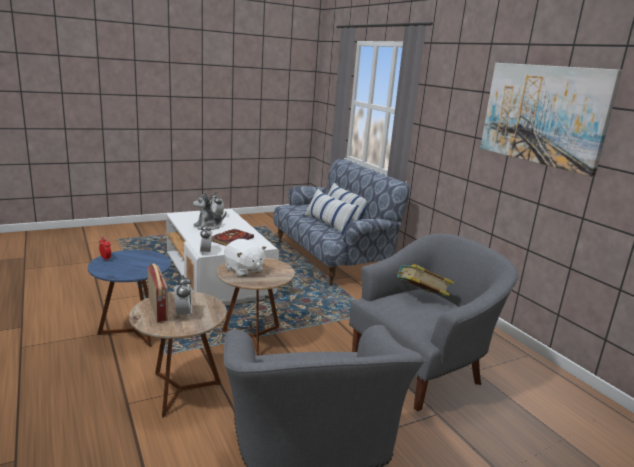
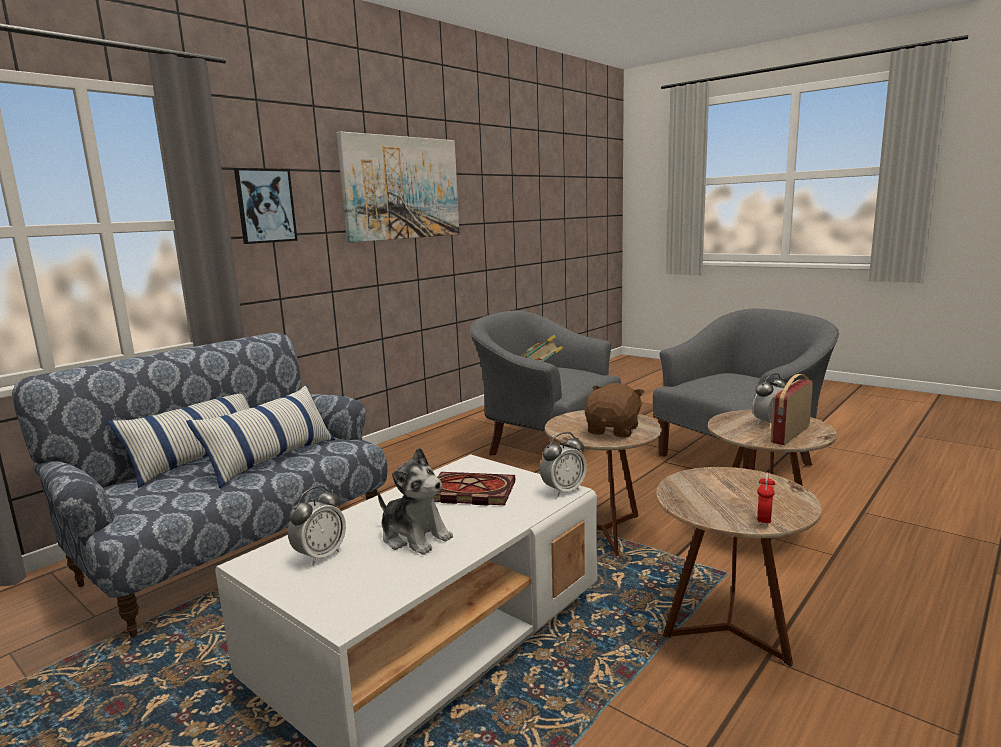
camera: 110 degrees left, 5 degrees down
(133, 332) = (728, 631): blue side table -> brown side table
(243, 270) = (613, 430): white plush toy -> brown plush toy
(444, 111) = (265, 206): none -> picture

